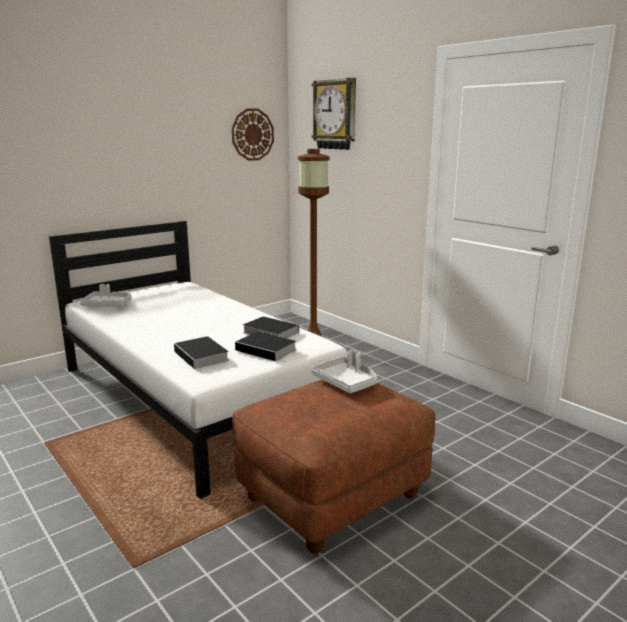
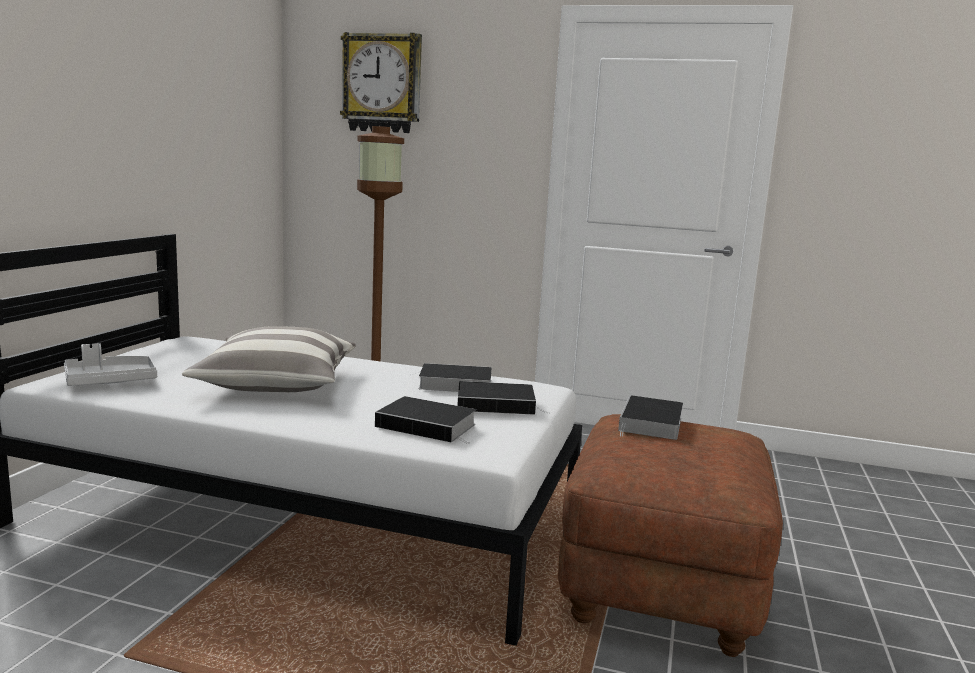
camera: 35 degrees left, 5 degrees down
(176, 317) = (276, 383): none -> pillow
(252, 134) = (245, 102): wall clock -> none
(346, 382) = (651, 424): grey tray -> book

